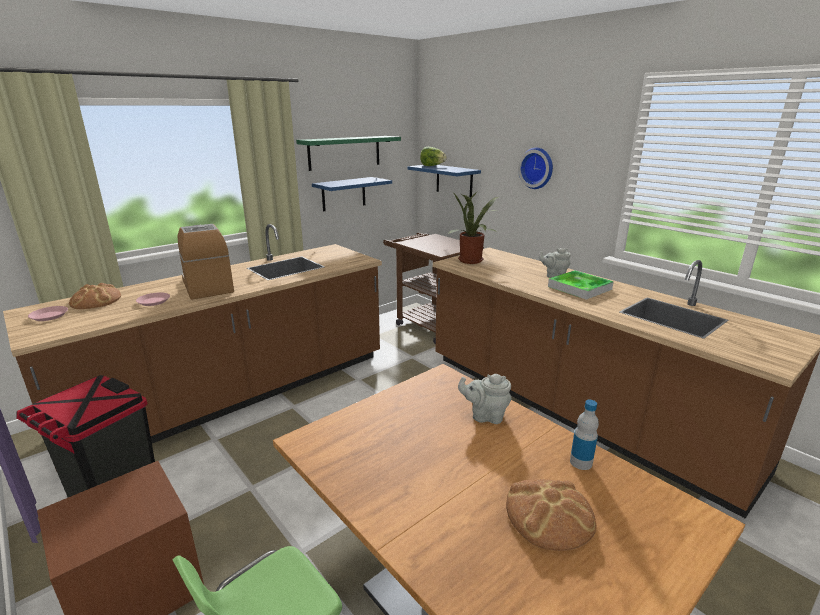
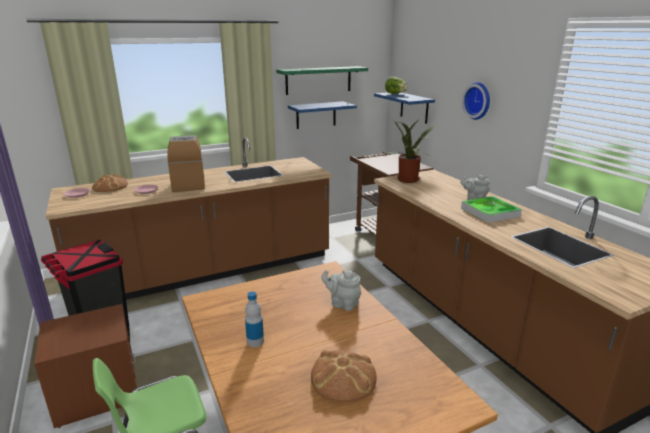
camera: 15 degrees right, 0 degrees up
(581, 462) = (394, 348): bottle -> bottle (255, 341)

